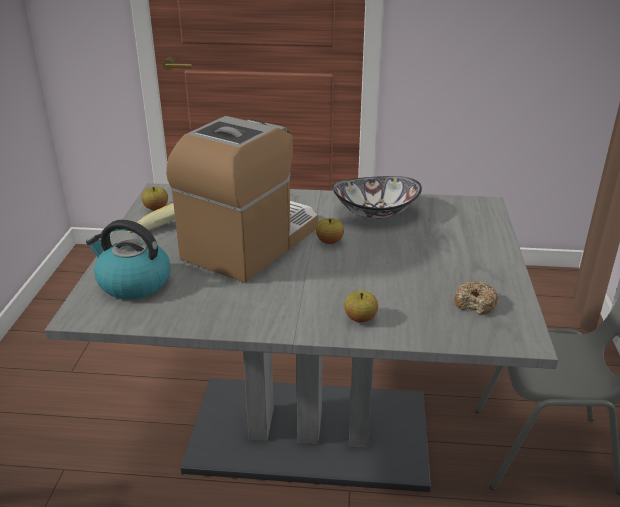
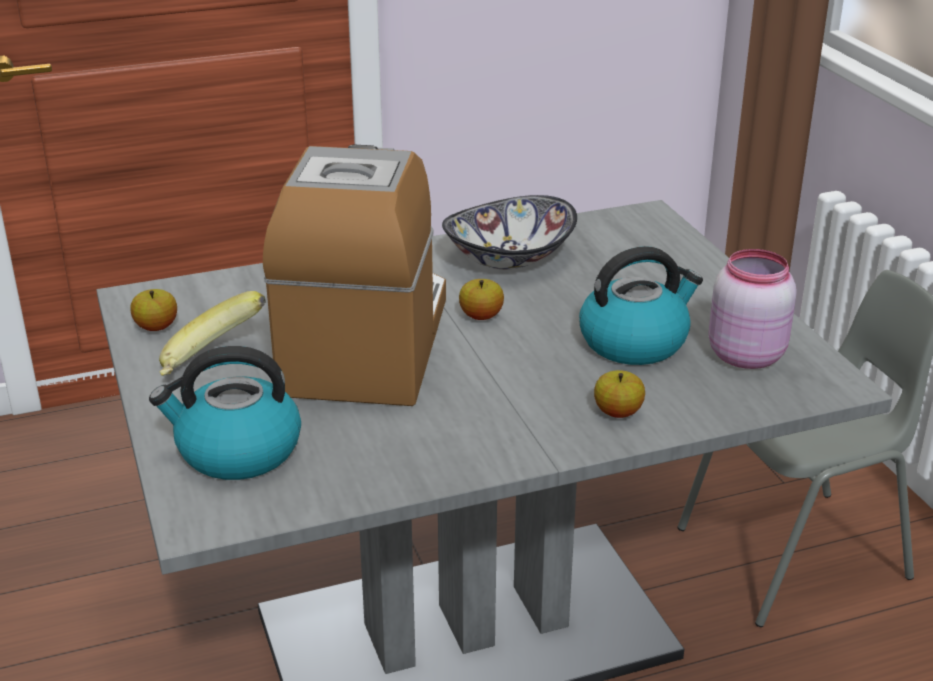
camera: 25 degrees left, 0 degrees up
(409, 278) = (635, 342): none -> kettle
(475, 304) = (745, 354): donut -> pink jar

